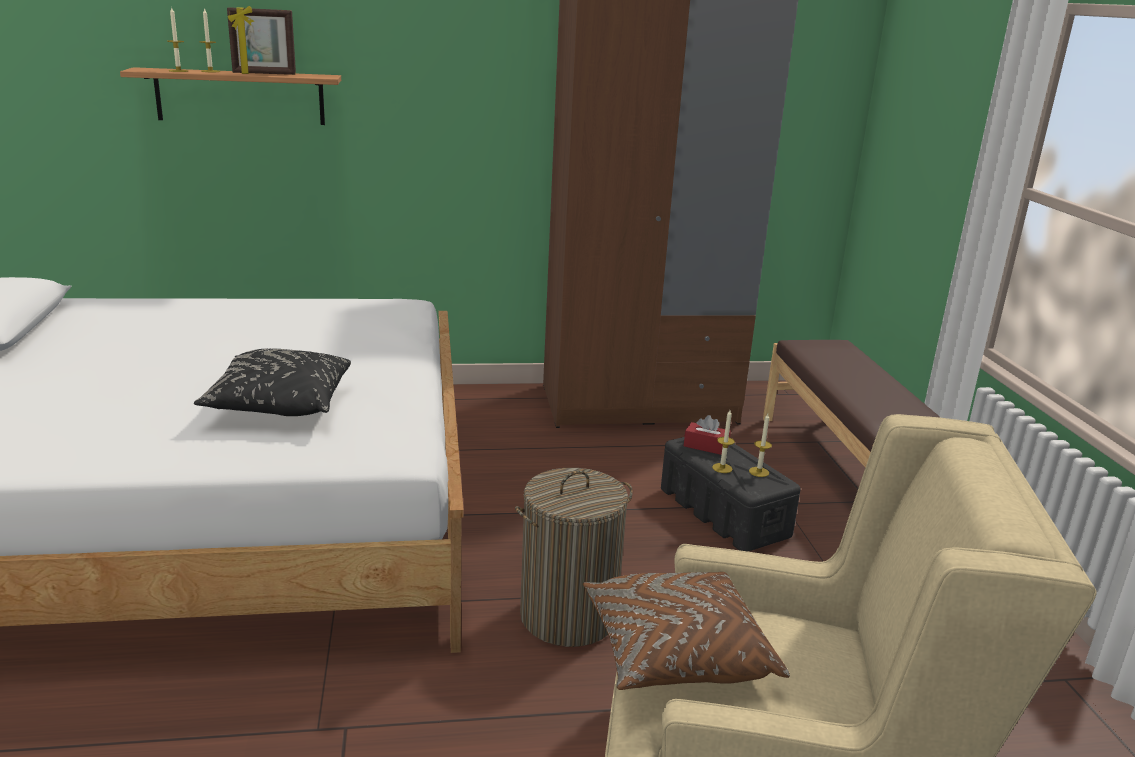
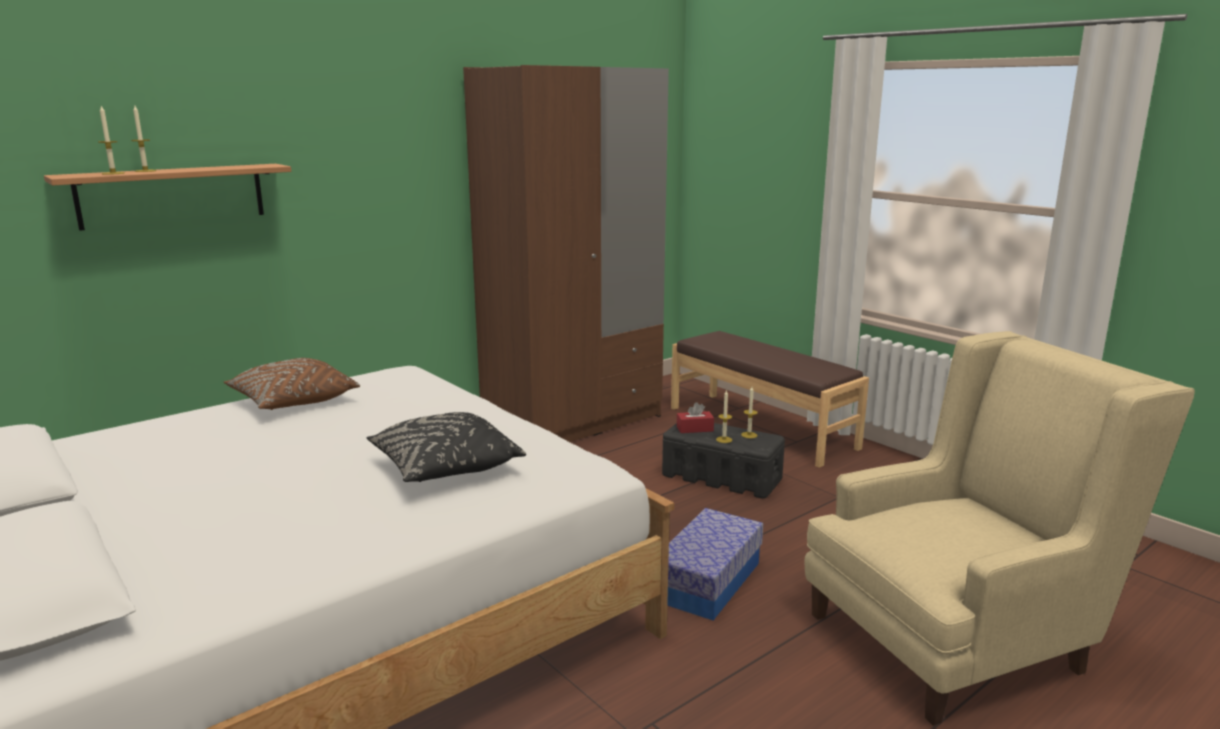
camera: 30 degrees left, 5 degrees down
(264, 74) = (209, 168): picture frame -> none
(568, 616) = (708, 581): laundry basket -> storage box
(675, 653) = (908, 543): brown pillow -> brown pillow (293, 402)

